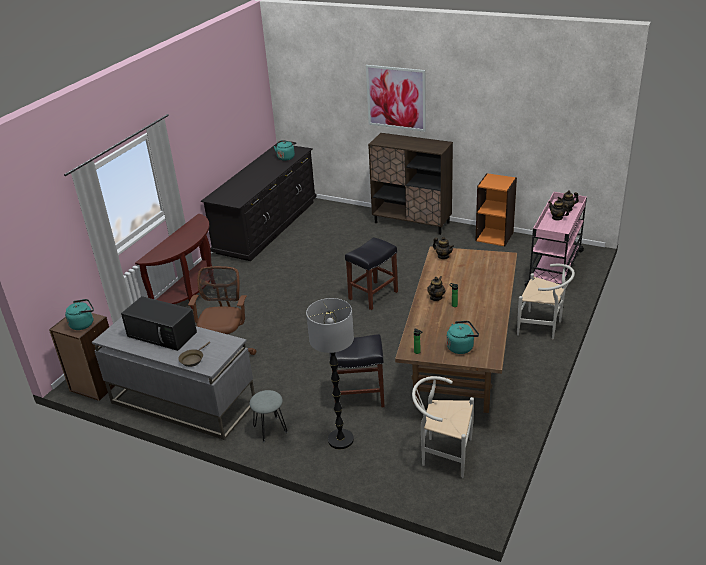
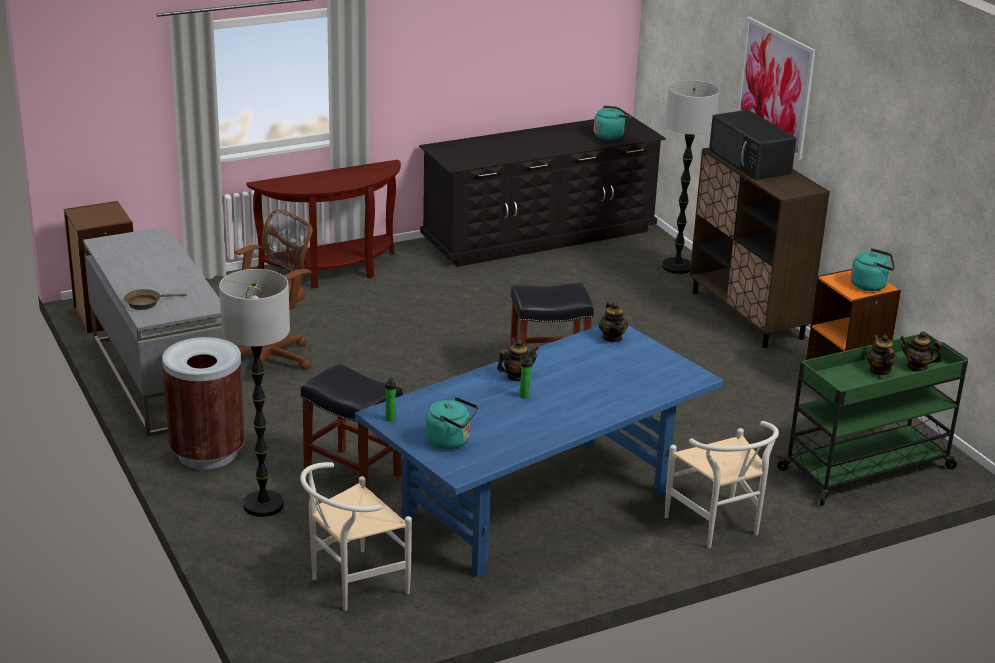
camera: 35 degrees right, 5 degrees down
(83, 324) = (101, 219): turquoise kettle -> turquoise kettle (871, 285)
(163, 334) = (157, 265): black microwave -> black microwave (751, 162)
(270, 429) = (207, 453): grey stool -> brown trash can
(351, 213) = (677, 267): none -> floor lamp
(442, 454) = (351, 584): white chair -> white chair turned 90 degrees counterclockwise
(460, 360) = (538, 503): brown dining table -> blue dining table
(555, 268) = (868, 469): pink cart -> green cart

